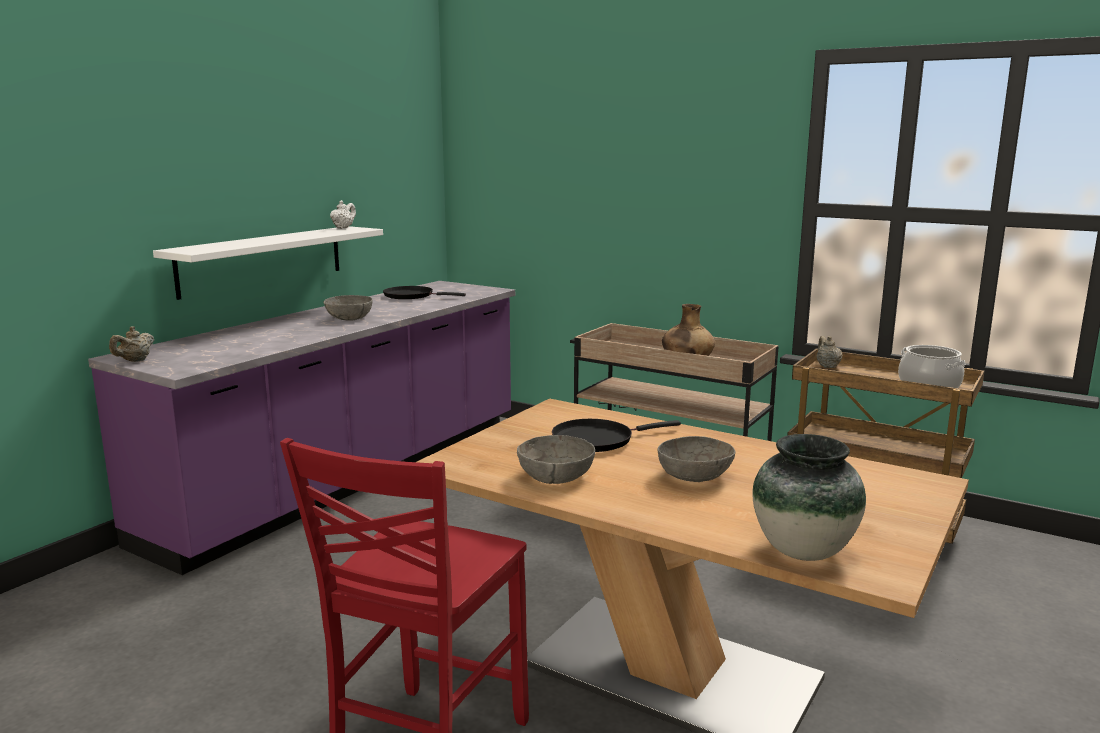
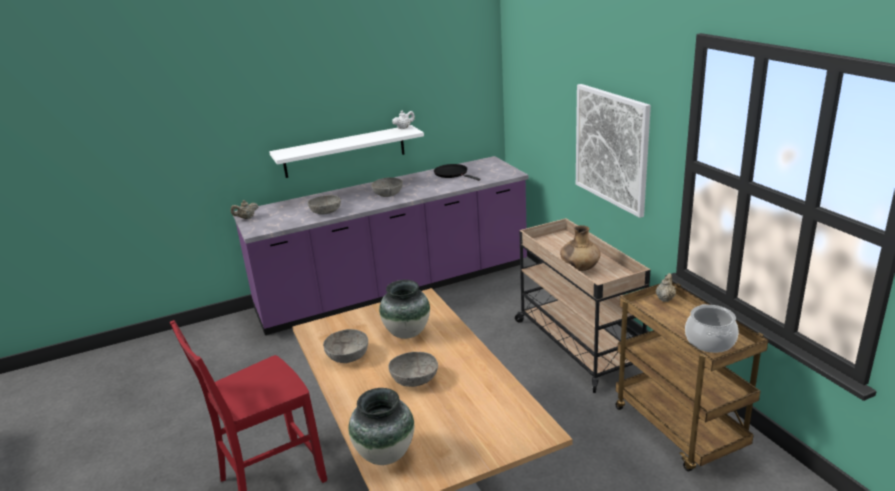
camera: 35 degrees right, 10 degrees up
(278, 341) = (326, 212): none -> grey bowl
(597, 439) = (407, 333): black frying pan -> vase
(669, 220) = (611, 148): none -> picture

